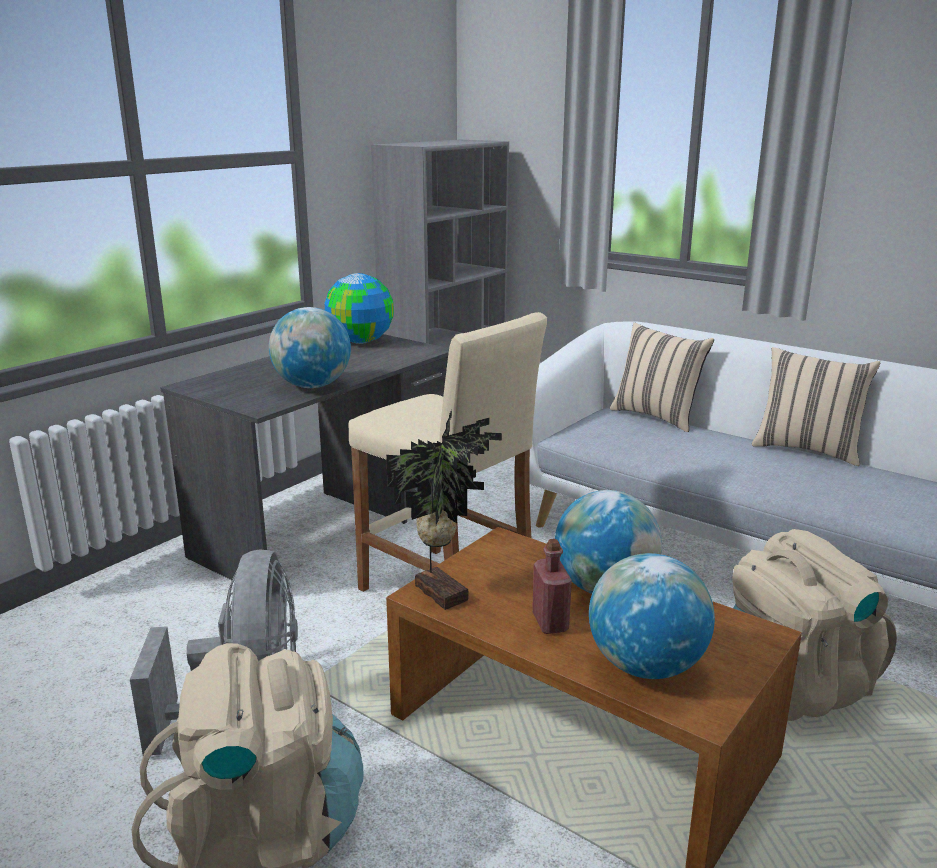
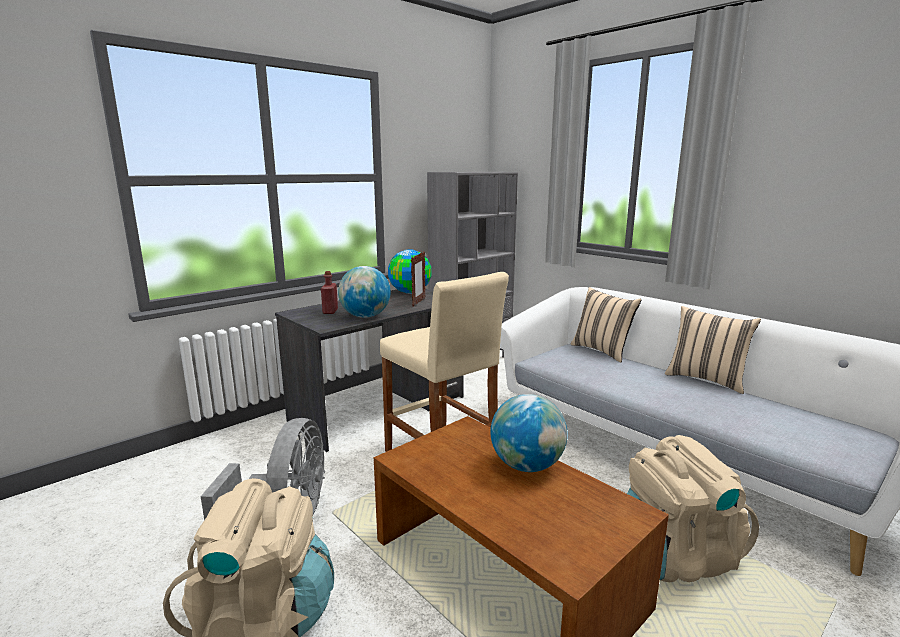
camera: 10 degrees right, 5 degrees down
(383, 358) = (418, 302): none -> picture frame
(443, 591) = (413, 457): potted plant -> none
(550, 622) = (478, 486): red bottle -> red bottle (330, 311)
(645, 666) = (538, 527): globe -> none

